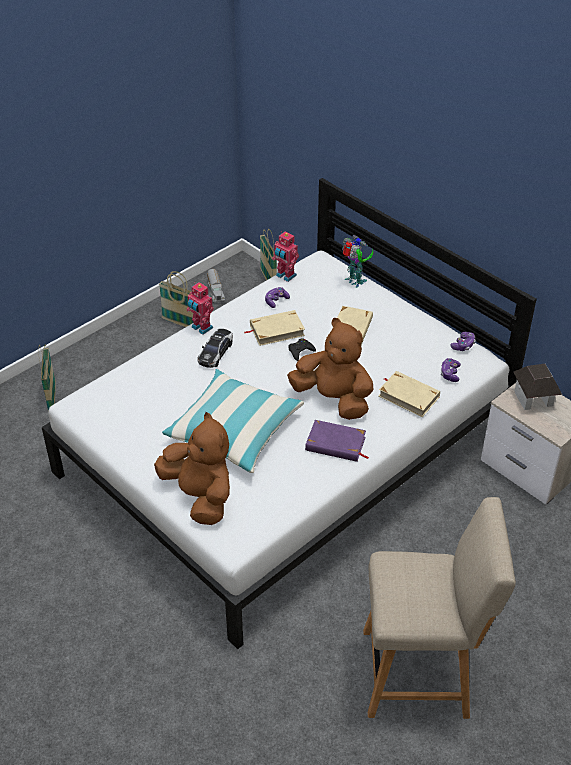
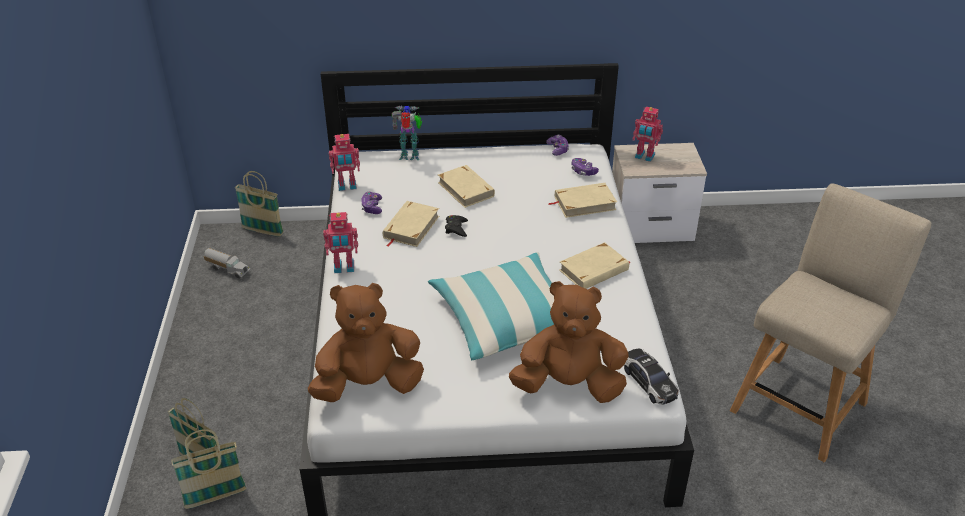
camera: 50 degrees left, 5 degrees down
(180, 323) = (234, 314): basket -> basket (215, 497)
(215, 352) = (390, 276): toy car -> toy car (649, 382)
(333, 399) = (538, 242): brown plush toy -> brown plush toy (368, 384)
(335, 444) = (594, 270): purple book -> beige book
(533, 398) = (644, 157): toy house -> toy robot

